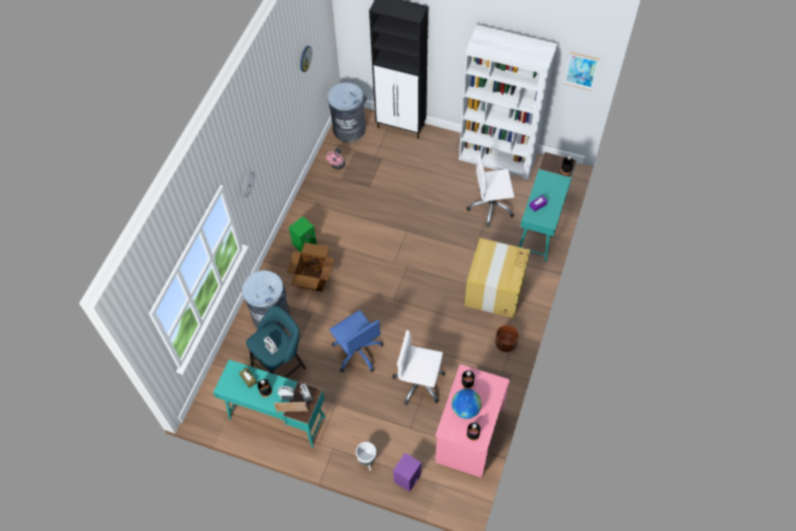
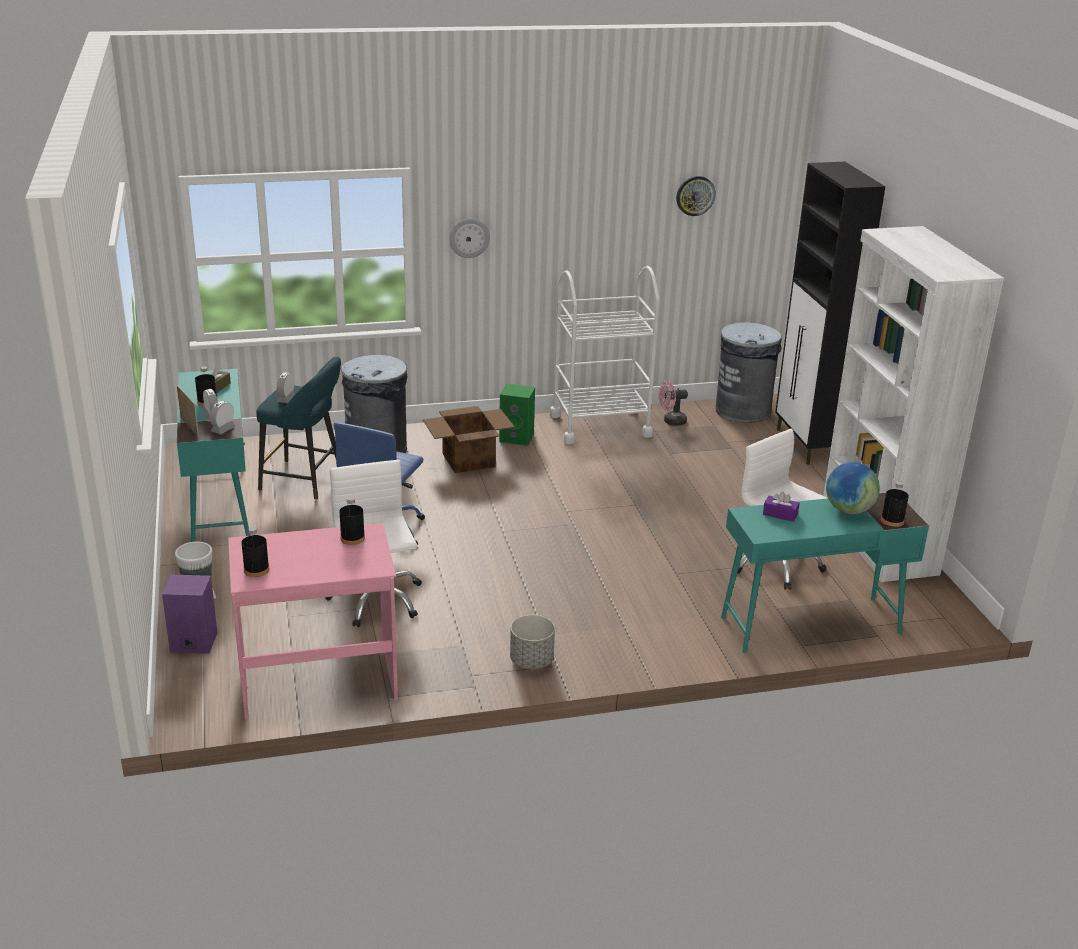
camera: 55 degrees right, 30 degrees down
(318, 199) = (600, 425): none -> white cart
(465, 409) = (300, 550): globe -> globe (848, 510)
(494, 291) = (621, 617): cardboard box -> none
(505, 344) = (531, 661): brown planter -> grey planter
(581, 71) = (1028, 361): picture -> none

